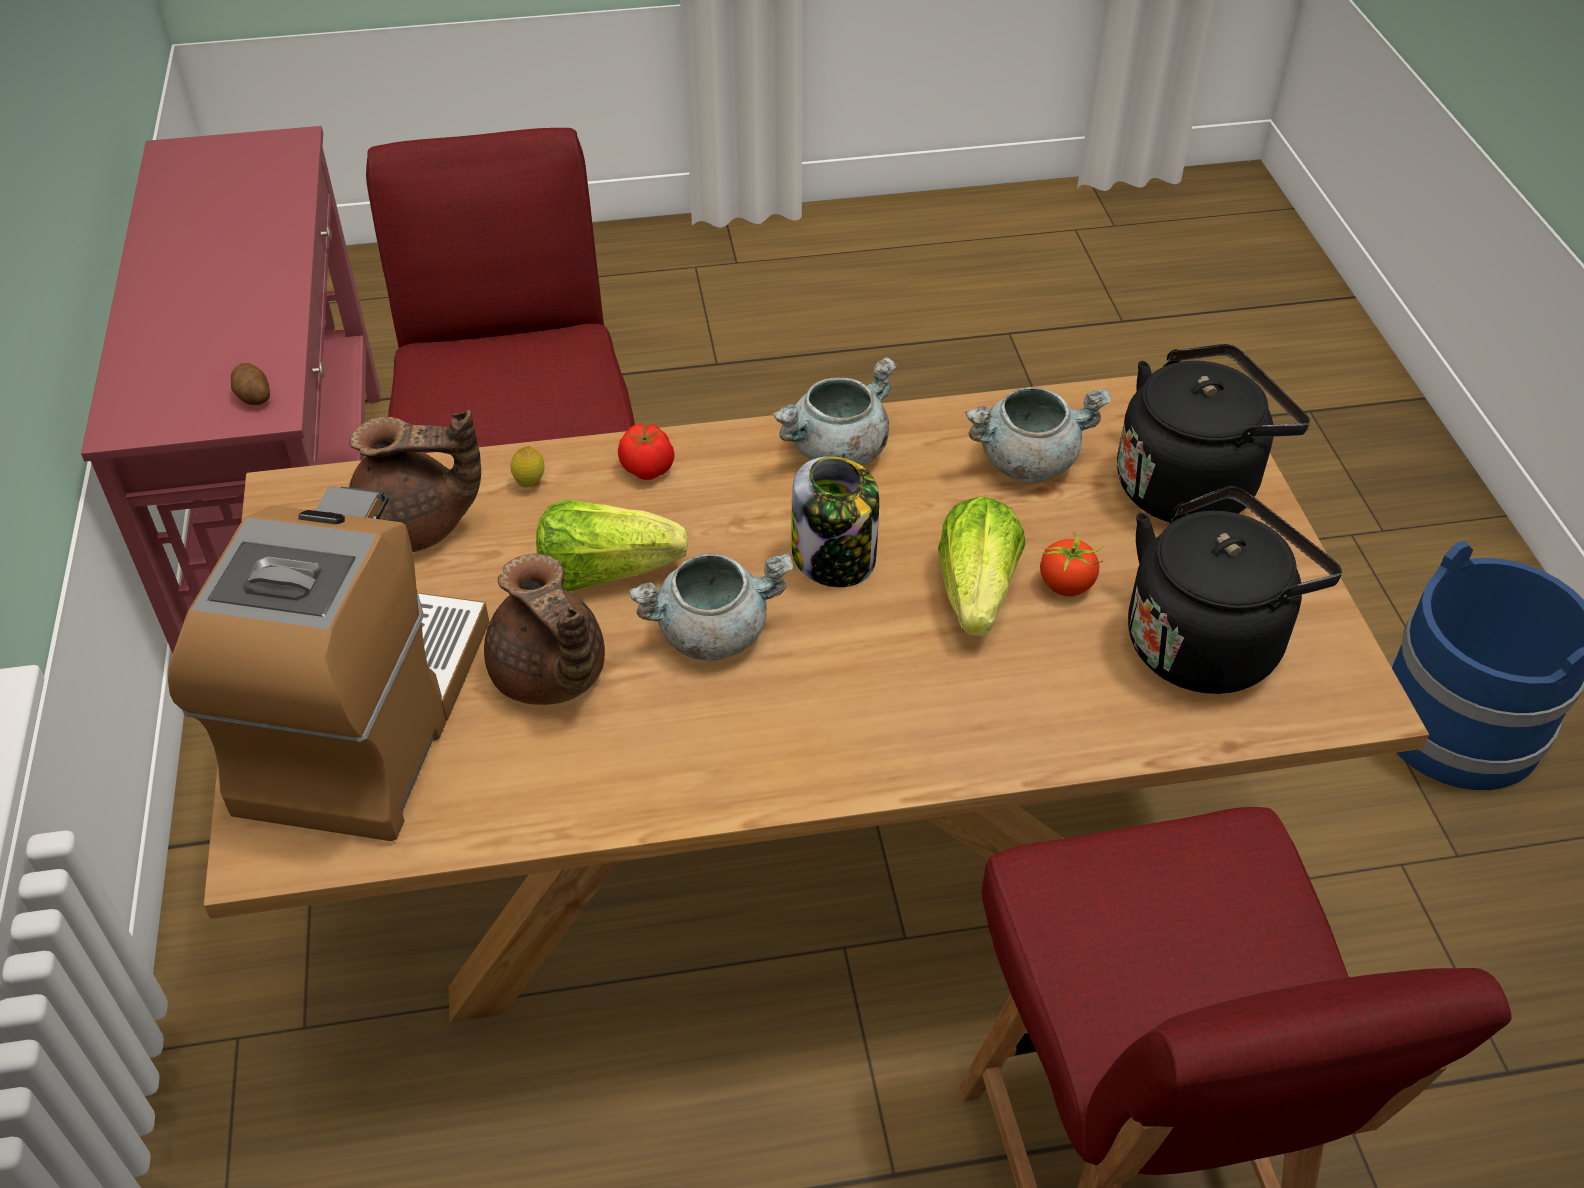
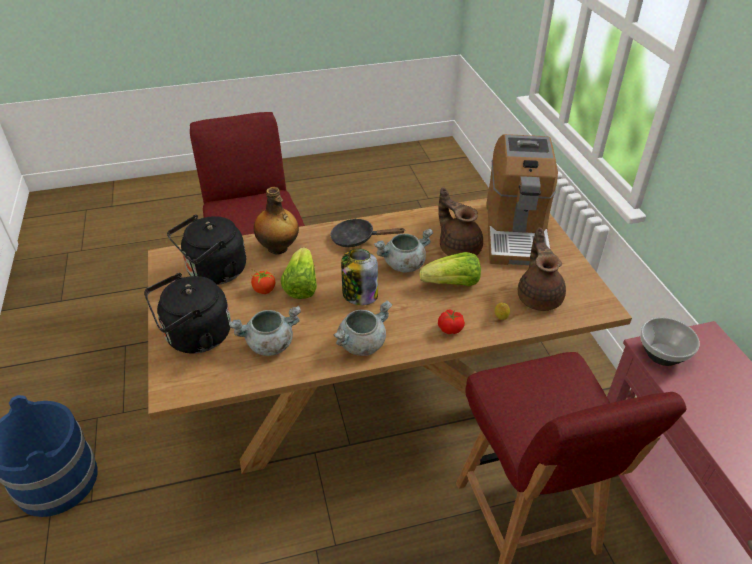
camera: 175 degrees right, 5 degrees down
(253, 396) = (662, 355): potato -> bowl
(416, 528) = (539, 296): brown teapot -> brown teapot turned 90 degrees clockwise
(829, 729) = (357, 239): none -> black frying pan
(1054, 709) = (278, 248): none -> bottle

